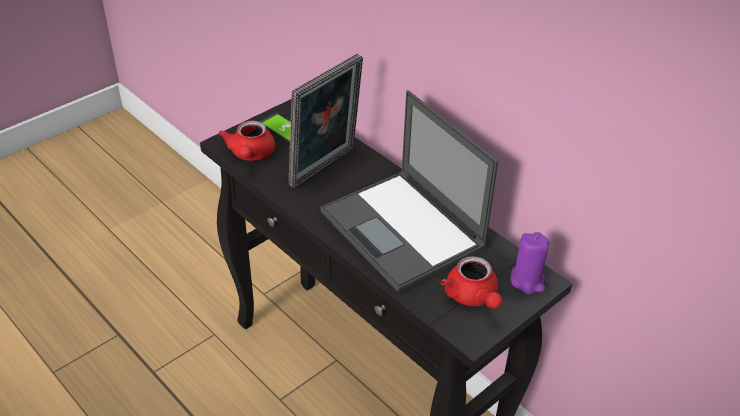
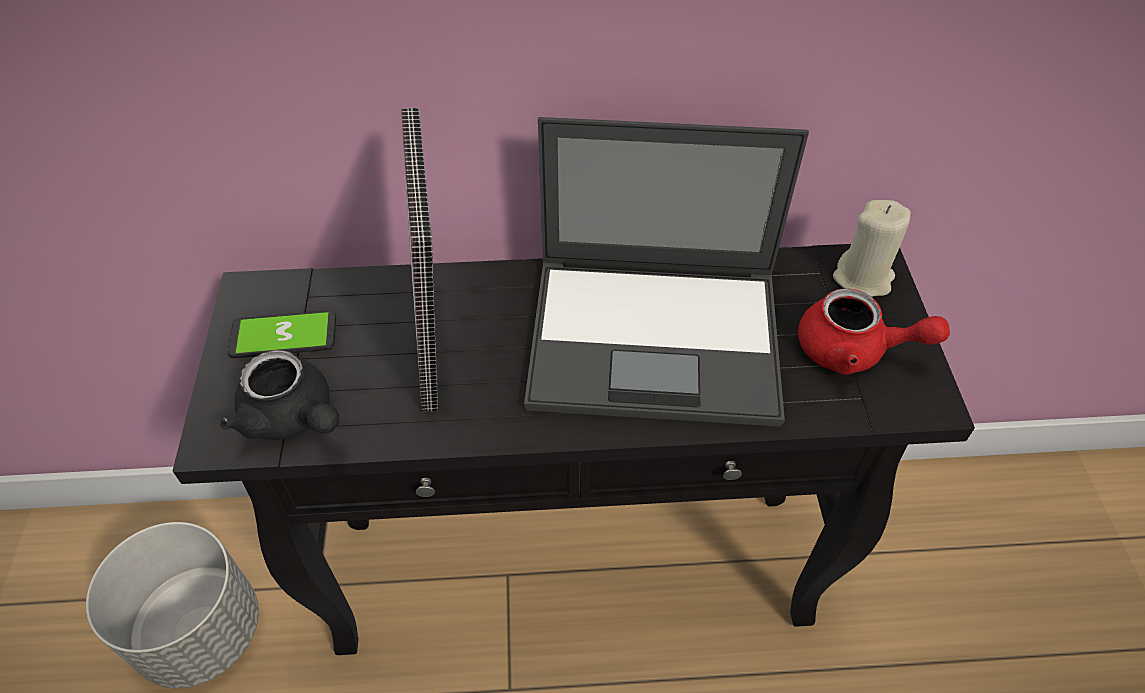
camera: 50 degrees left, 10 degrees up
(208, 270) = (201, 630): none -> grey planter
(250, 155) = (293, 418): red teapot -> black teapot
(527, 281) = (863, 278): purple candle -> beige candle

